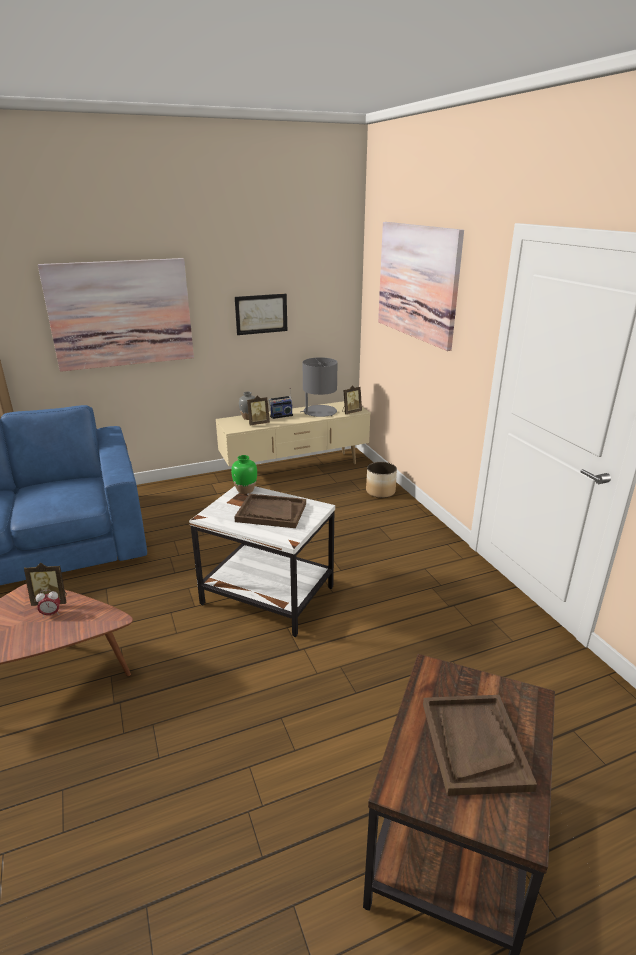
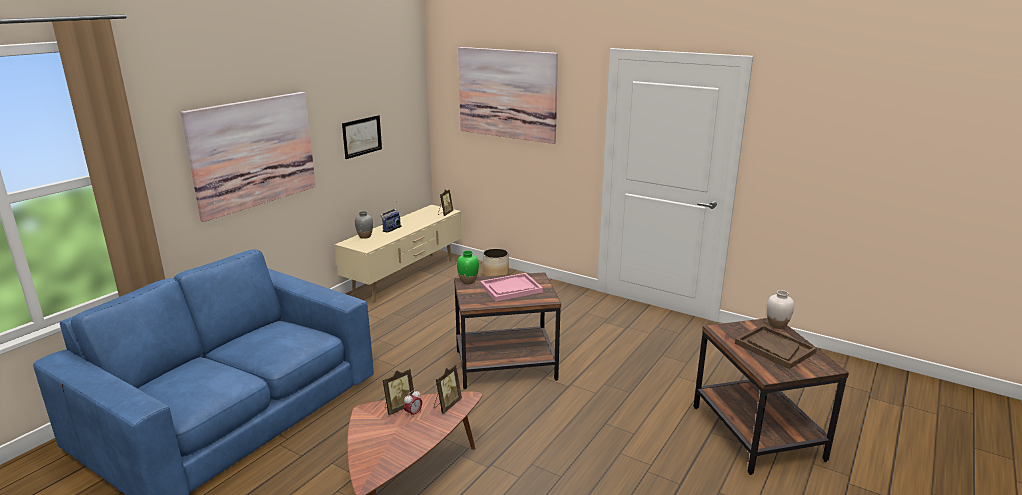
camera: 35 degrees left, 5 degrees down
(258, 423) = (381, 238): picture frame -> picture frame (446, 405)
(268, 595) = (505, 365): white side table -> brown side table
(271, 512) = (511, 289): brown tray -> pink tray
(319, 412) = (419, 219): grey table lamp -> none
(535, 705) = (777, 325): none -> white vase

